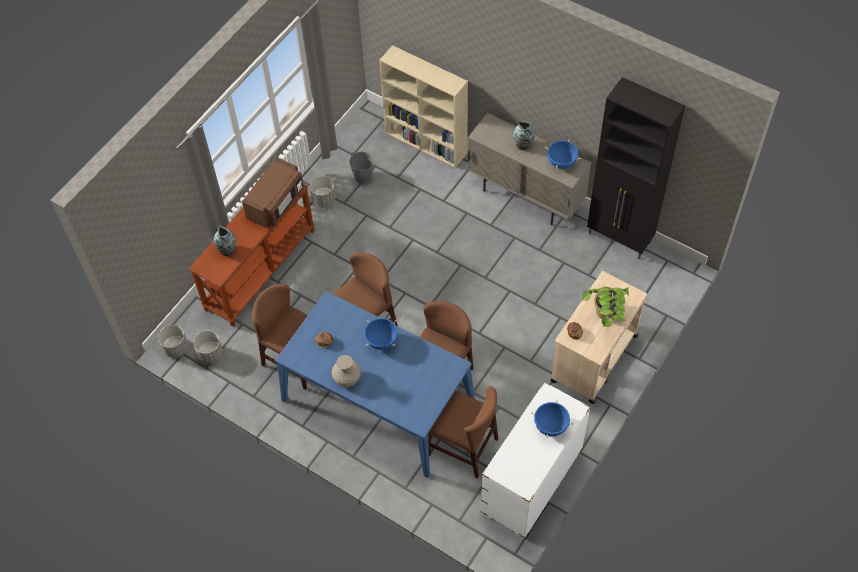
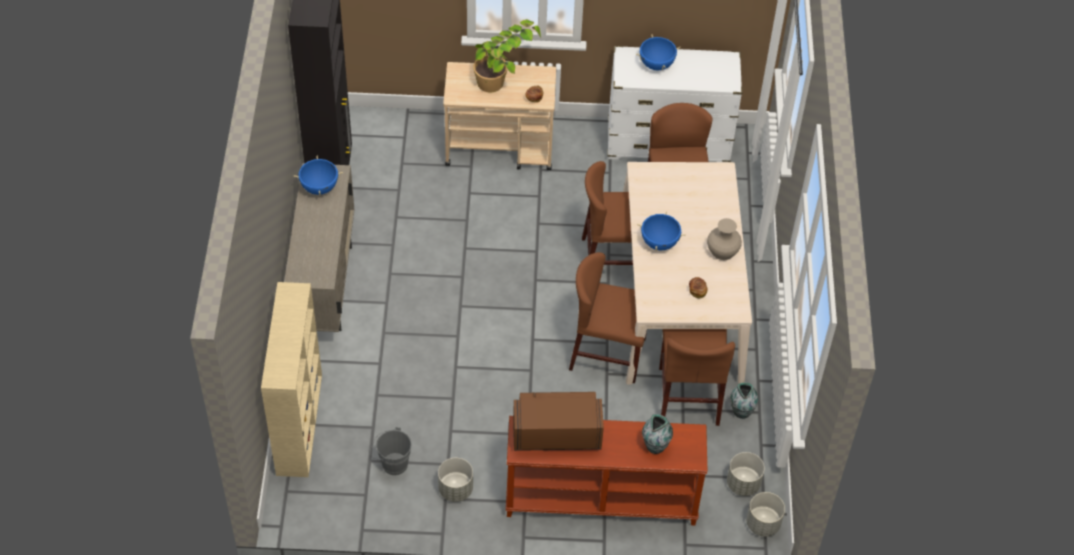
camera: 125 degrees left, 5 degrees down
(378, 400) = (678, 299): blue dining table -> beige dining table
(523, 145) = (314, 232): vase -> vase (741, 411)

